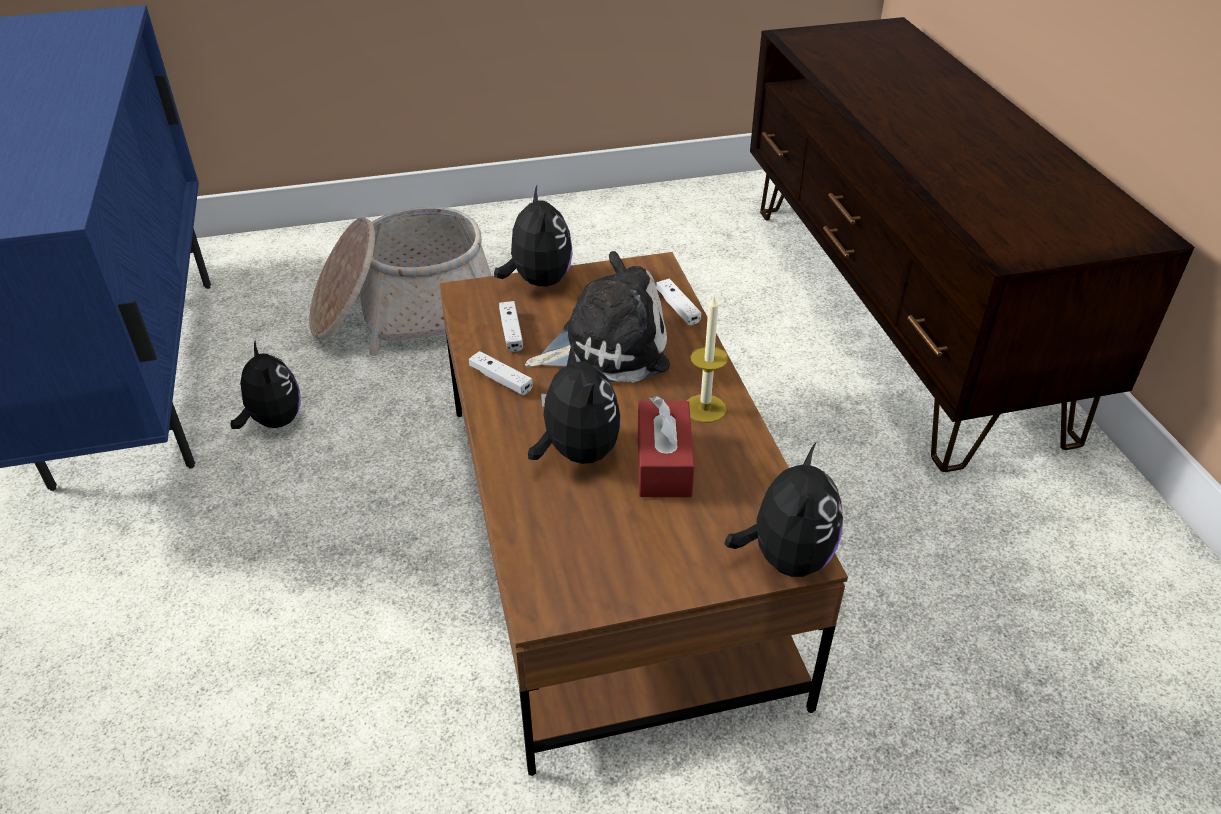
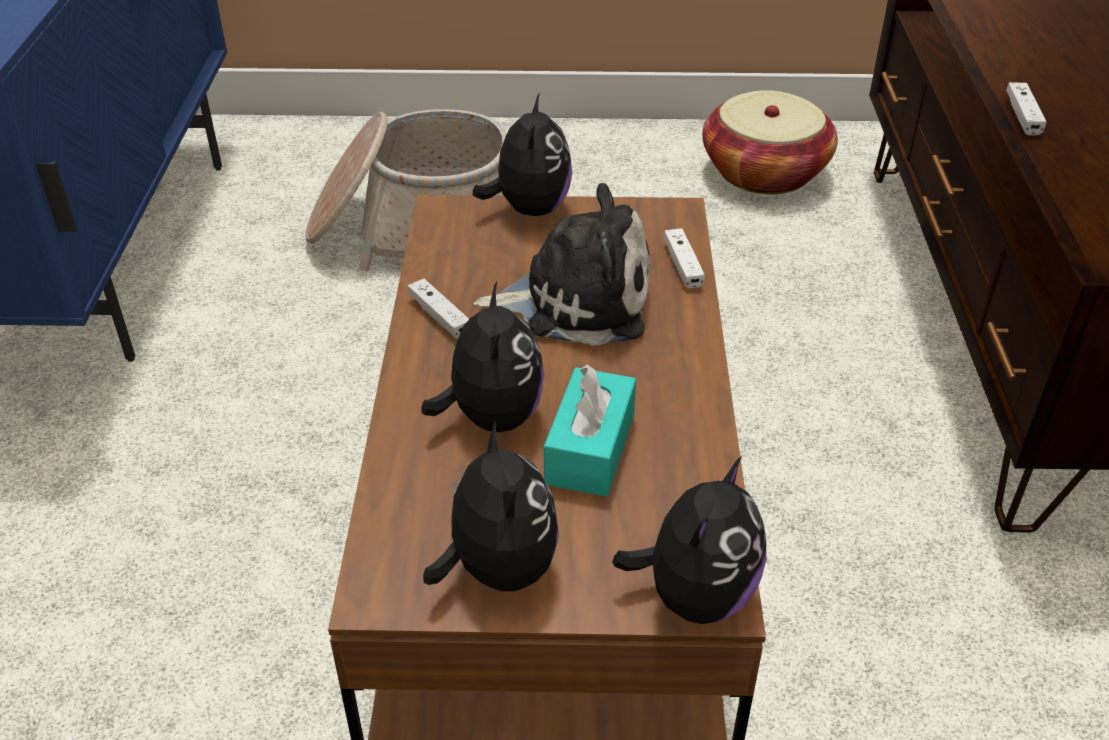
camera: 15 degrees right, 0 degrees up
(273, 421) = (232, 325): plush toy -> plush toy (497, 569)
(511, 332) = (474, 263): white game controller -> white game controller (1022, 116)
(663, 463) = (590, 449): red tissue box -> turquoise tissue box
(676, 224) = (764, 172): none -> basket
(705, 408) = (667, 392): candle -> none

